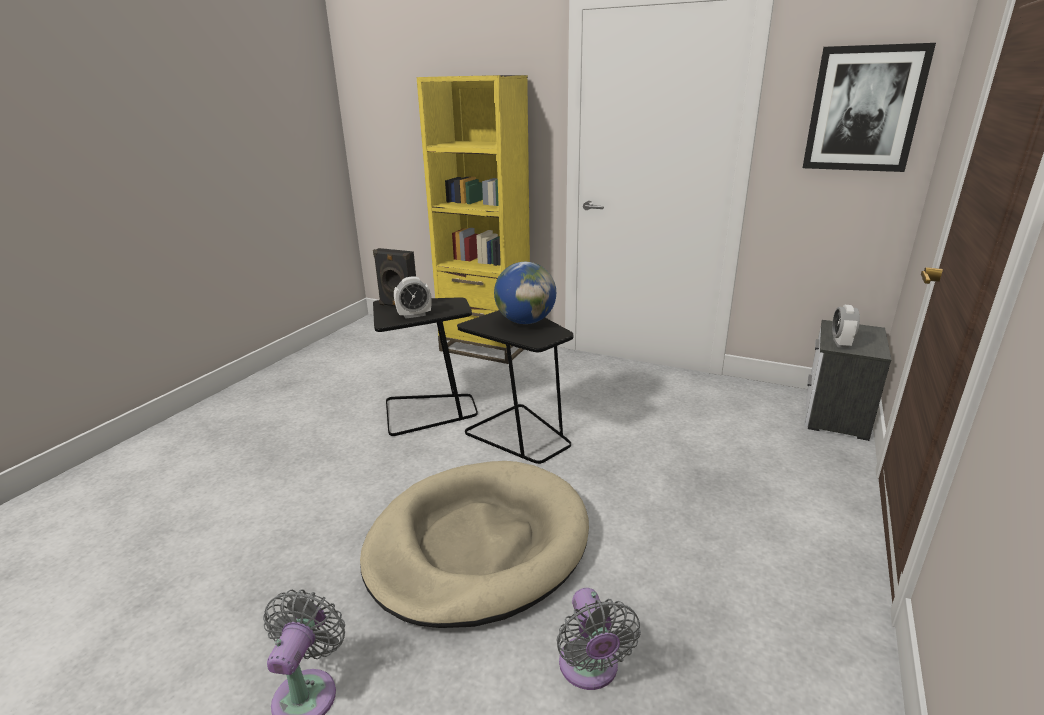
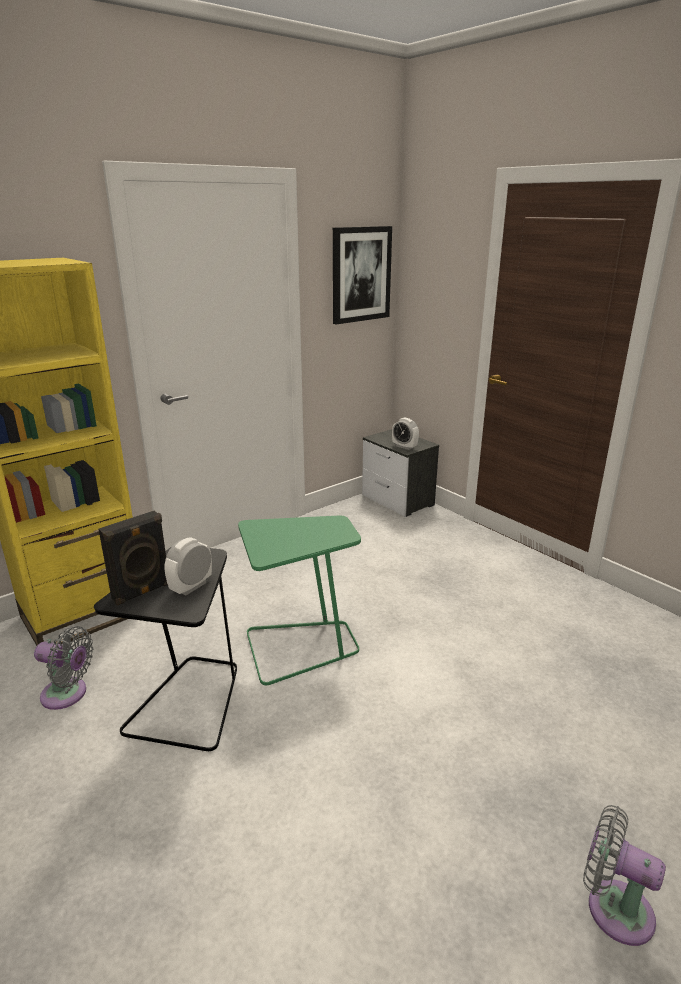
camera: 65 degrees left, 0 degrees up
(414, 315) = (191, 587): alarm clock -> alarm clock turned 150 degrees counterclockwise
(477, 545) = (456, 728): beige dog bed -> none
(521, 435) = (300, 647): black side table -> green side table
(525, 322) = (292, 529): globe -> none
(590, 669) = (611, 708): grey fan -> grey fan (68, 694)

